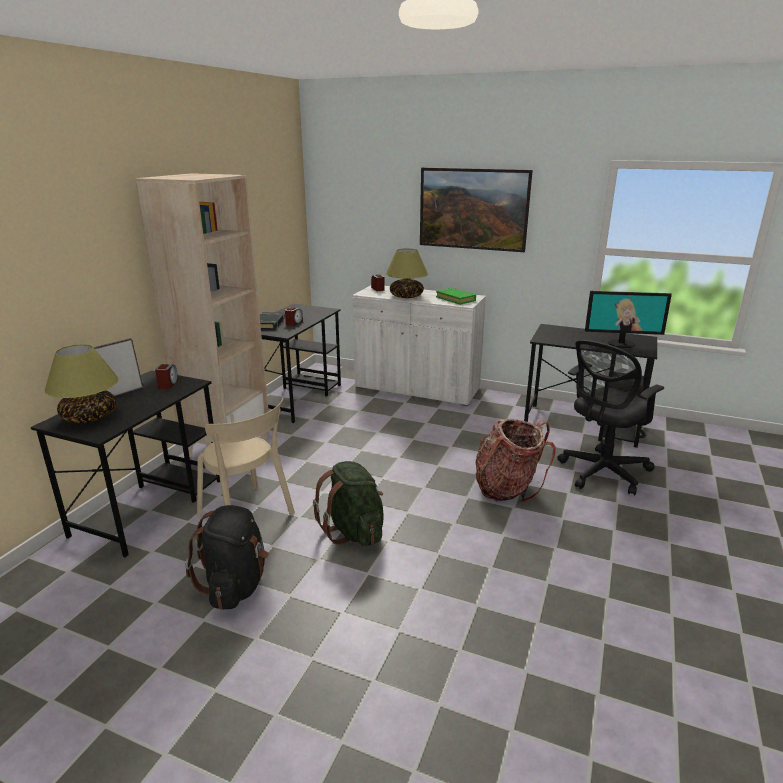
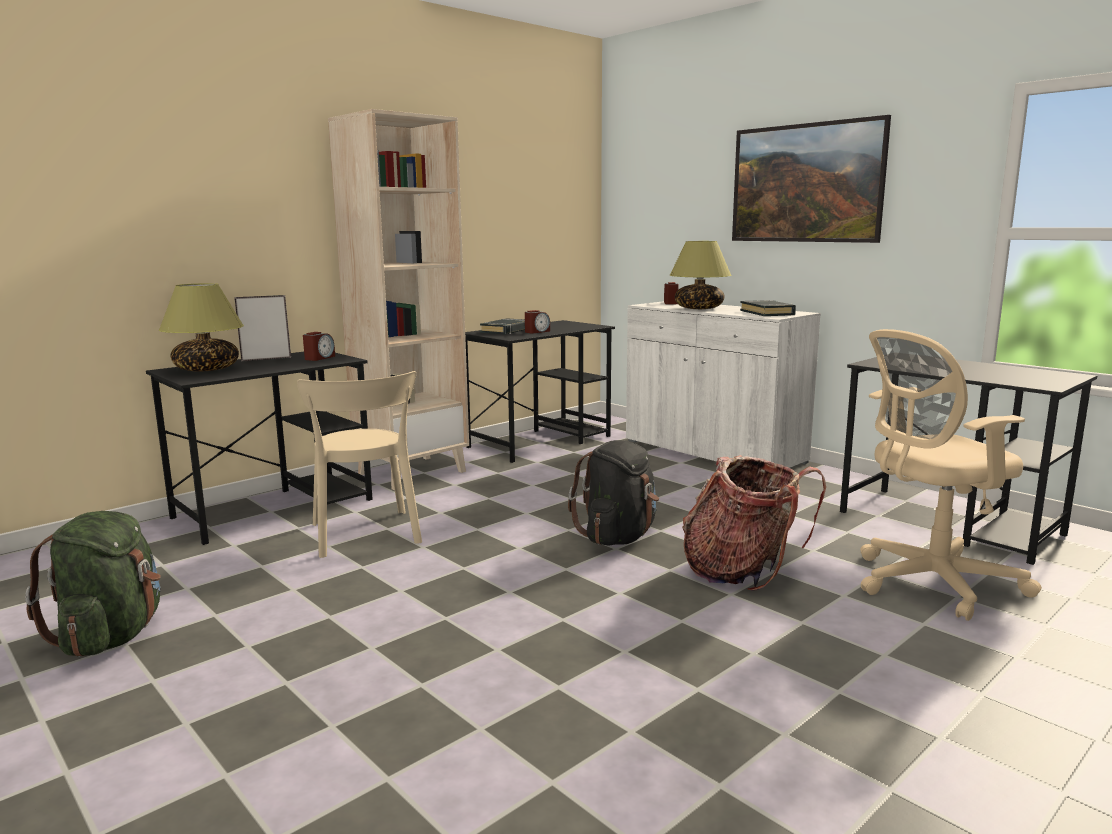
camera: 25 degrees right, 10 degrees down
(236, 585) = (282, 593): black backpack -> black backpack (618, 537)
(354, 531) = (474, 574): green backpack -> green backpack (111, 636)
(456, 299) = (767, 313): green book -> black book
(601, 473) = (929, 583): black office chair -> beige office chair
(621, 343) = (1011, 376): monitor -> none

